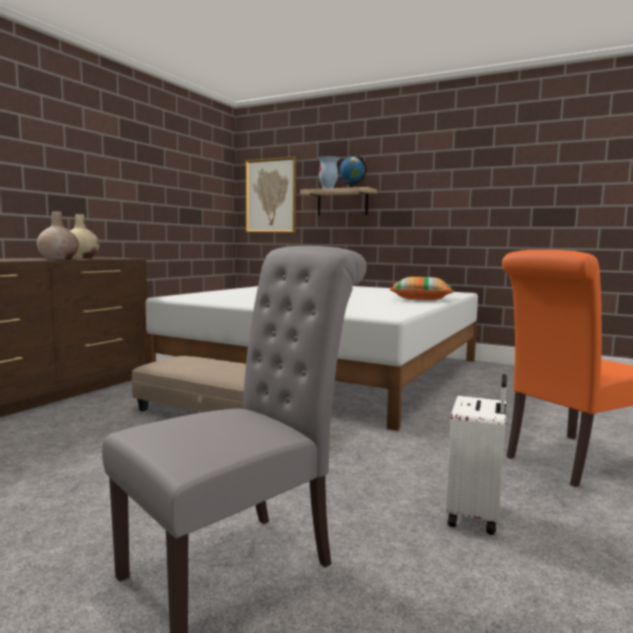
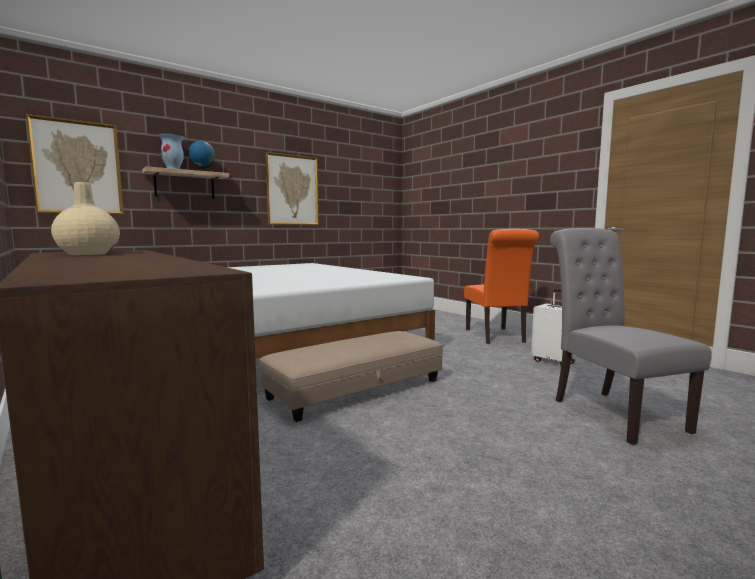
camera: 65 degrees left, 0 degrees up
(58, 259) = (133, 256): beige vase -> none
(421, 299) = (334, 269): pillow -> none
(458, 198) = (292, 190): none -> picture

